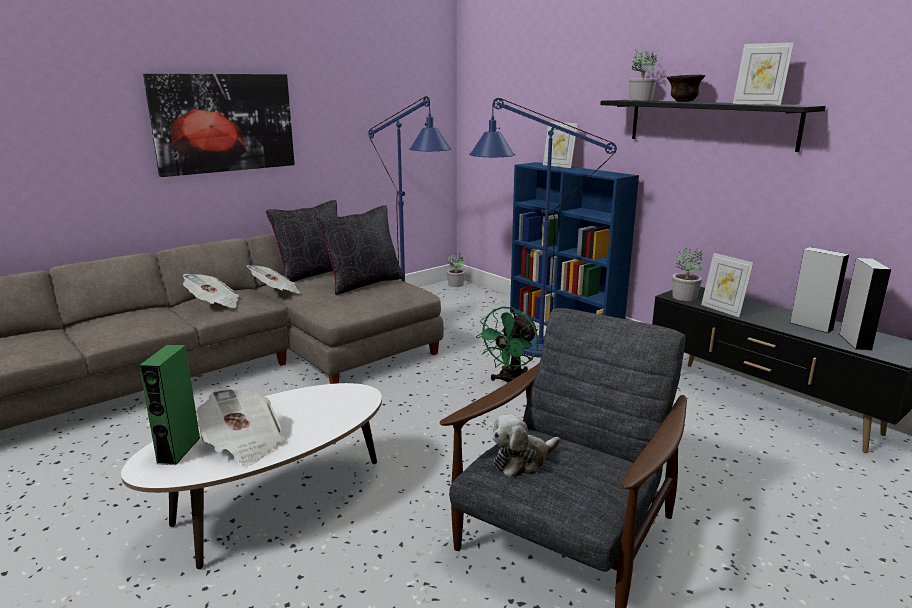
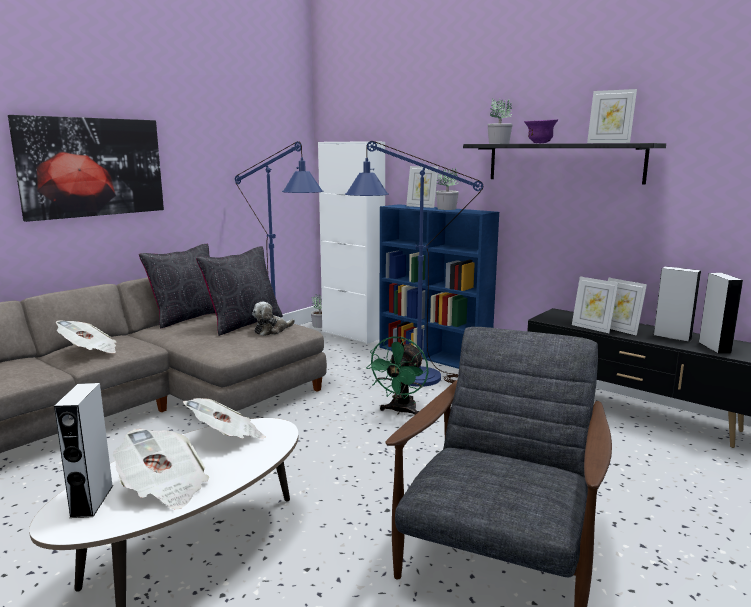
camera: 10 degrees left, 5 degrees down
(179, 450) = (92, 501): green speaker -> grey speaker
(276, 292) = (154, 336): newspaper -> newspaper (227, 437)
(486, 296) = (353, 334): none -> white cabinet
(522, 461) = (463, 476): plush toy -> plush toy (272, 330)
(683, 102) = (540, 143): brown bowl -> purple bowl
(685, 297) = (554, 319): potted plant -> potted plant (447, 209)
(753, 314) = (619, 330): none -> picture frame

